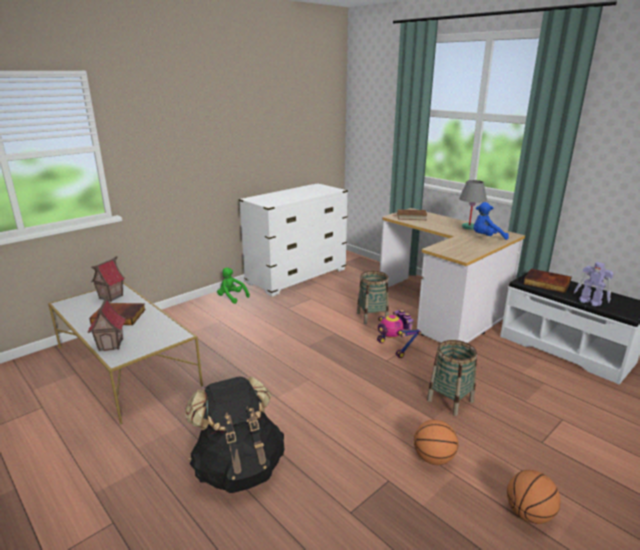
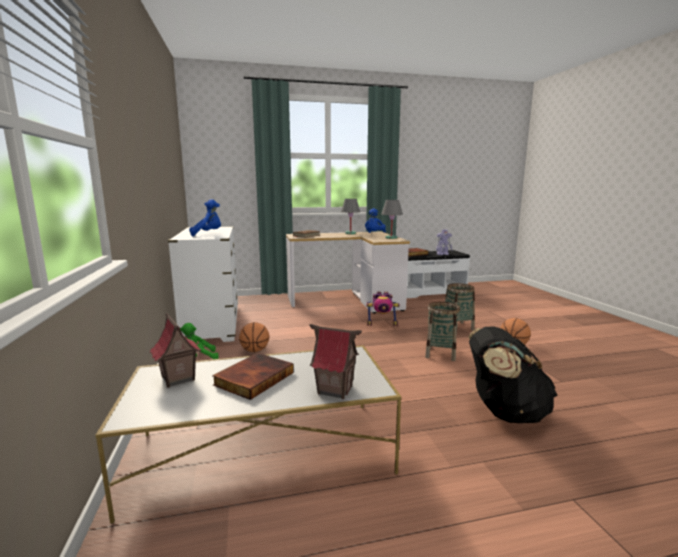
camera: 60 degrees left, 10 degrees down
(282, 198) = (207, 234): none -> blue plush toy
(372, 317) = (330, 318): basket -> basket (440, 354)
(471, 250) = (390, 238): none -> grey table lamp
(528, 514) = (564, 339): basketball -> basketball (255, 351)

